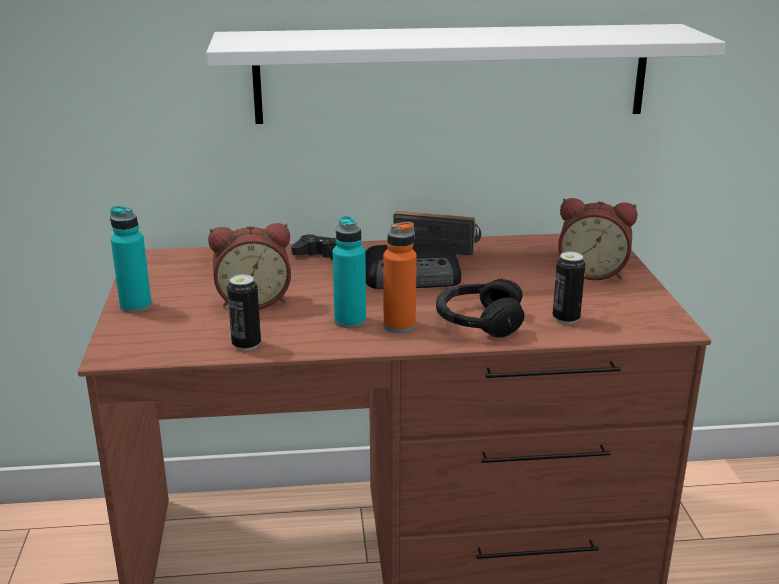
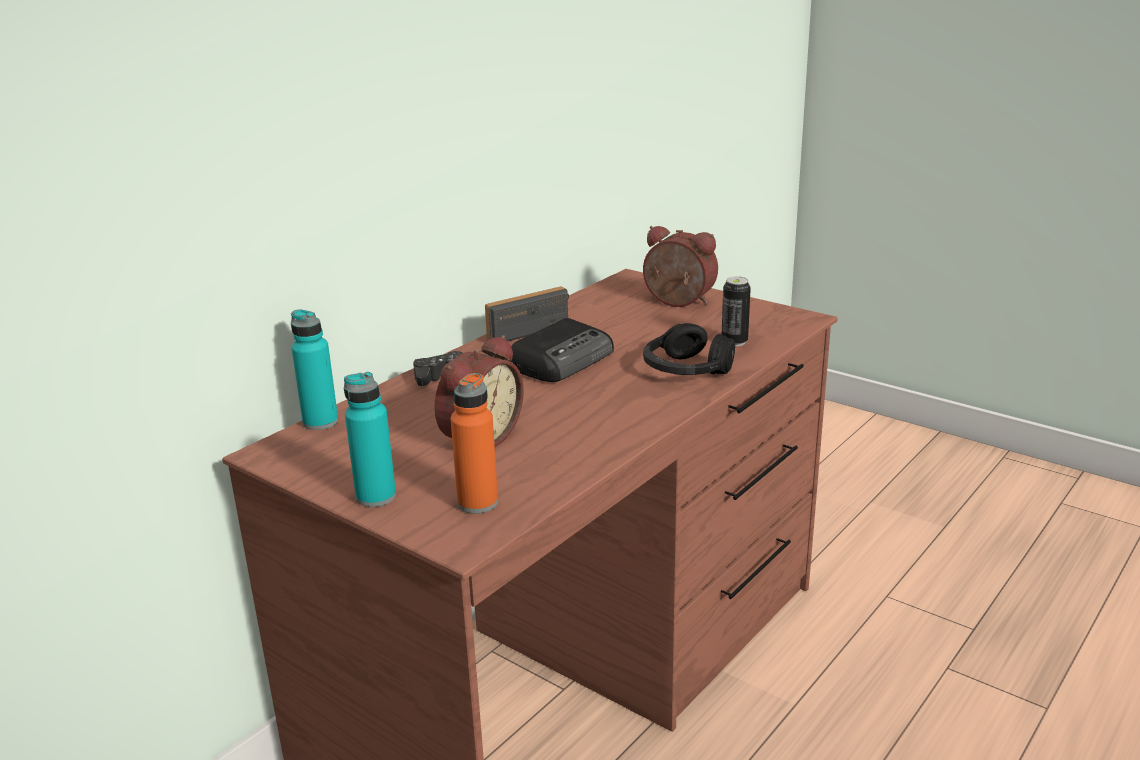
camera: 45 degrees left, 0 degrees up
(246, 345) = (561, 472): can -> none
(350, 321) = (596, 414): turquoise bottle -> turquoise bottle (320, 422)
(399, 325) = (640, 399): orange bottle -> orange bottle (477, 503)
(452, 73) = (497, 142): white shelf -> none
(592, 272) = (678, 303): alarm clock -> alarm clock turned 120 degrees counterclockwise

